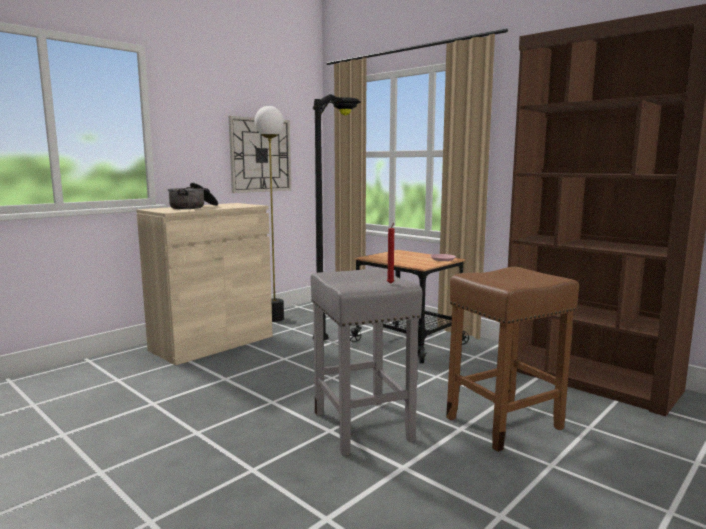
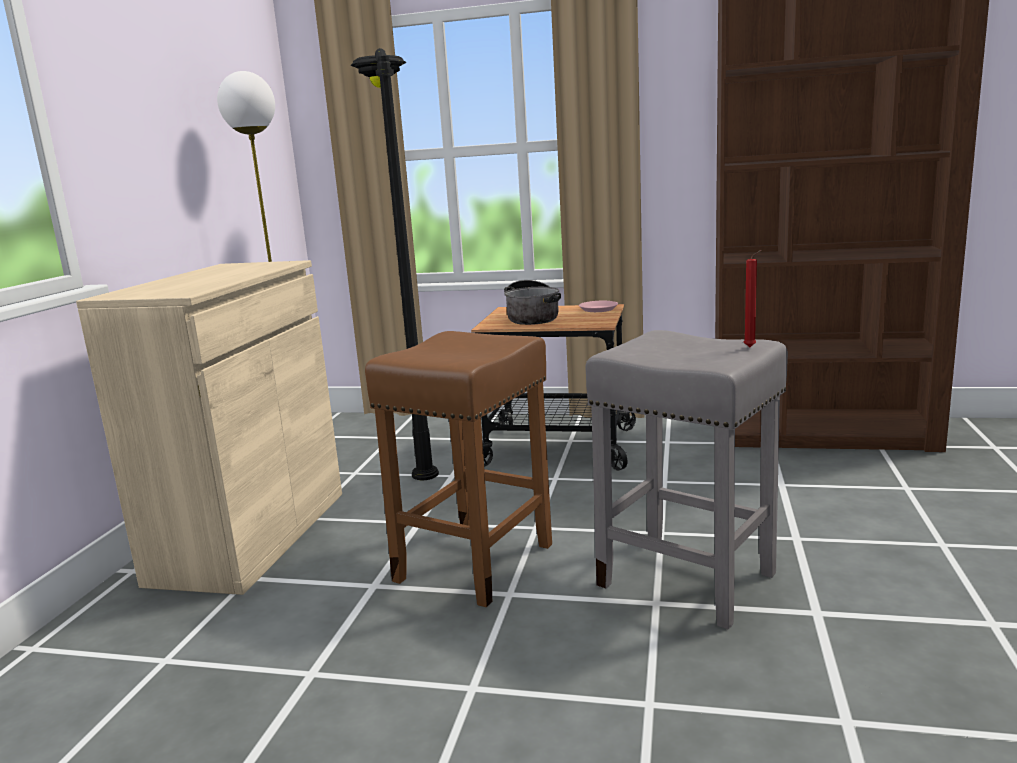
camera: 30 degrees left, 5 degrees up
(193, 207) = (187, 280): cooking pot -> cooking pot (533, 317)
(260, 155) = (220, 169): wall clock -> none
(505, 422) = (826, 513): brown stool -> brown stool (476, 561)

